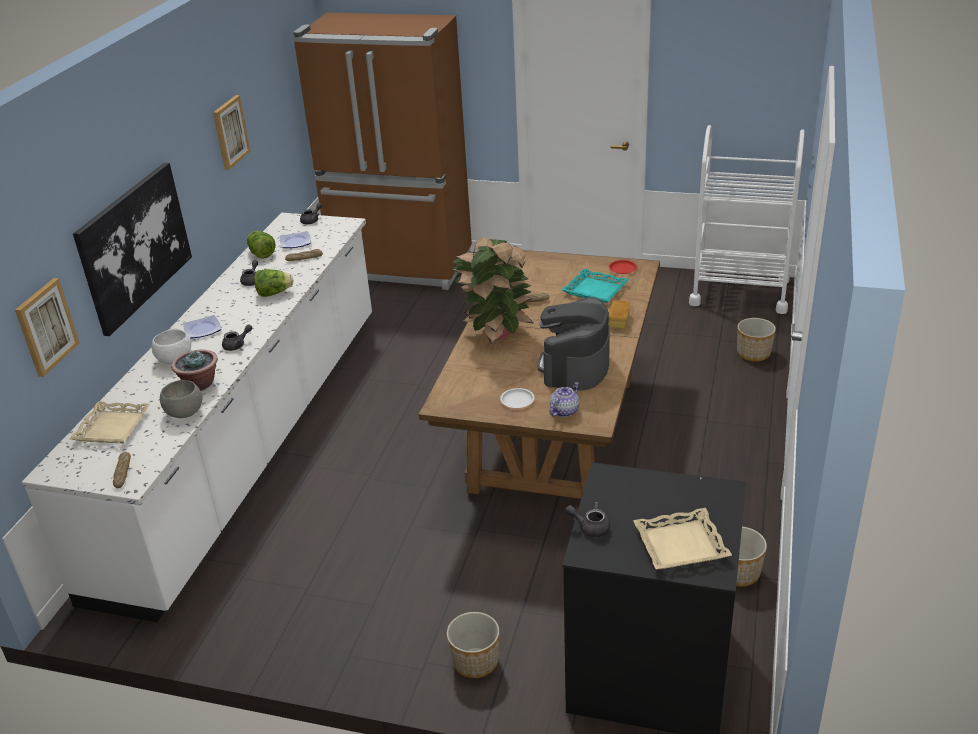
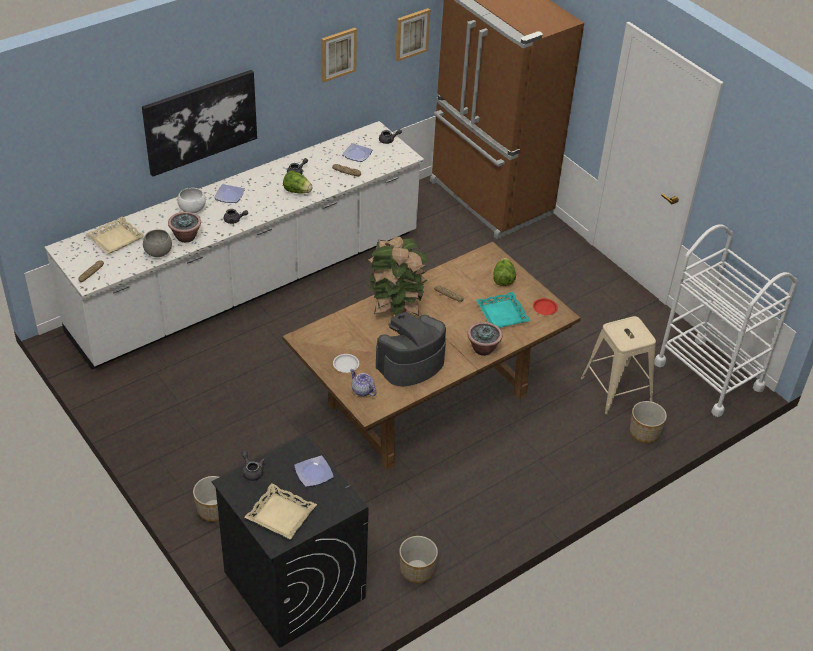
camera: 35 degrees right, 10 degrees up
(46, 326) = (98, 159): picture -> picture (411, 34)
(261, 254) = (326, 152): lettuce -> lettuce (503, 279)
(564, 411) = (362, 390): teapot -> teapot turned 120 degrees counterclockwise
(619, 321) = (483, 349): bread -> potted plant
(654, 488) = (314, 473): none -> plate
(690, 338) = (615, 389): none -> beige stool

